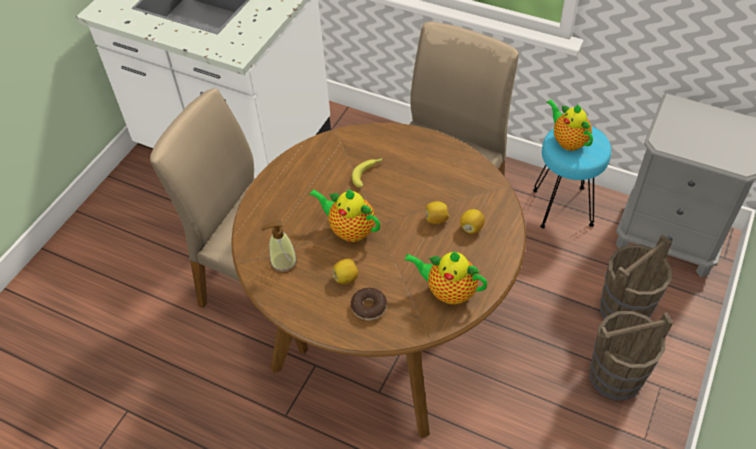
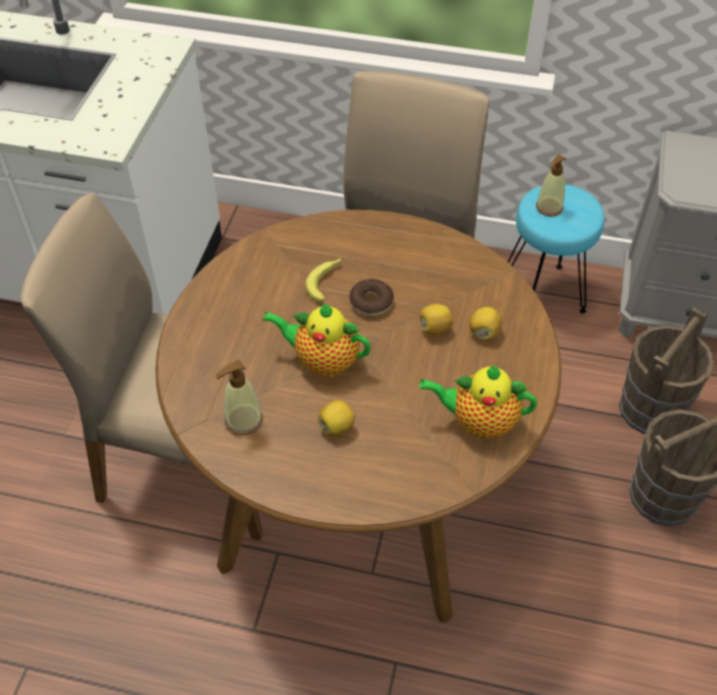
camera: 15 degrees left, 0 degrees up
(369, 307) = (379, 461): donut -> donut (371, 302)
(567, 141) = (549, 207): teapot -> soap dispenser

